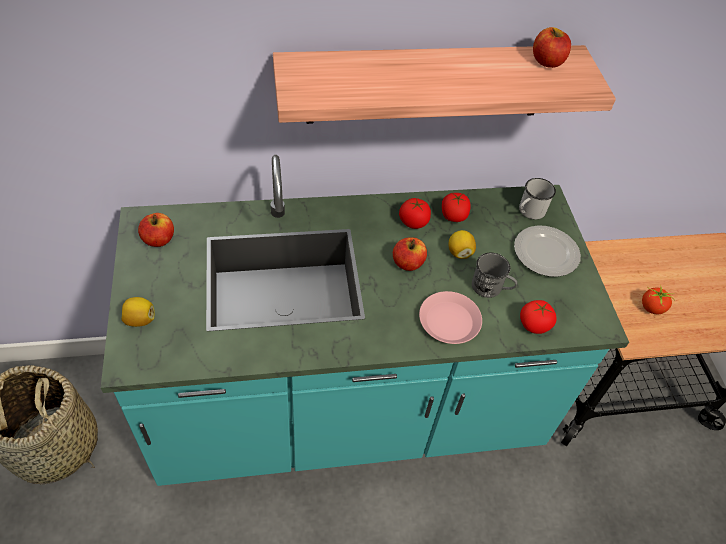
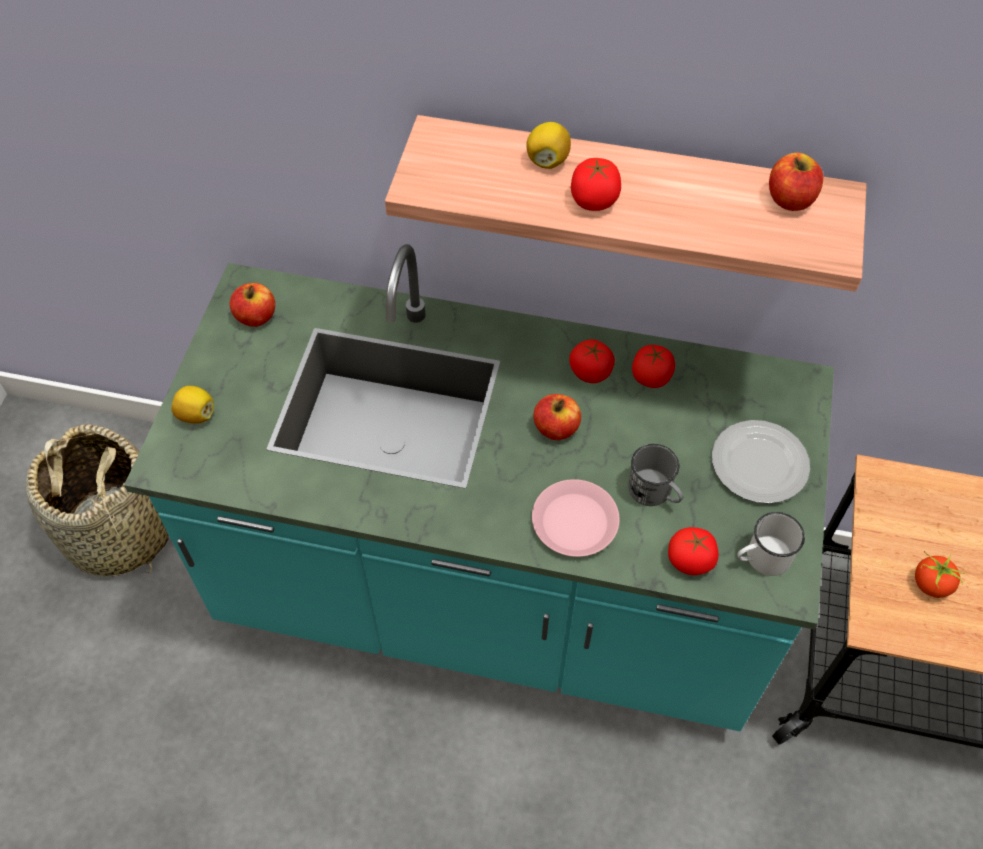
camera: 25 degrees right, 5 degrees up
(425, 84) = (594, 200): none -> tomato
(459, 252) = (634, 431): lemon -> lemon (547, 160)
(529, 212) = (765, 397): white mug -> white mug (761, 558)

